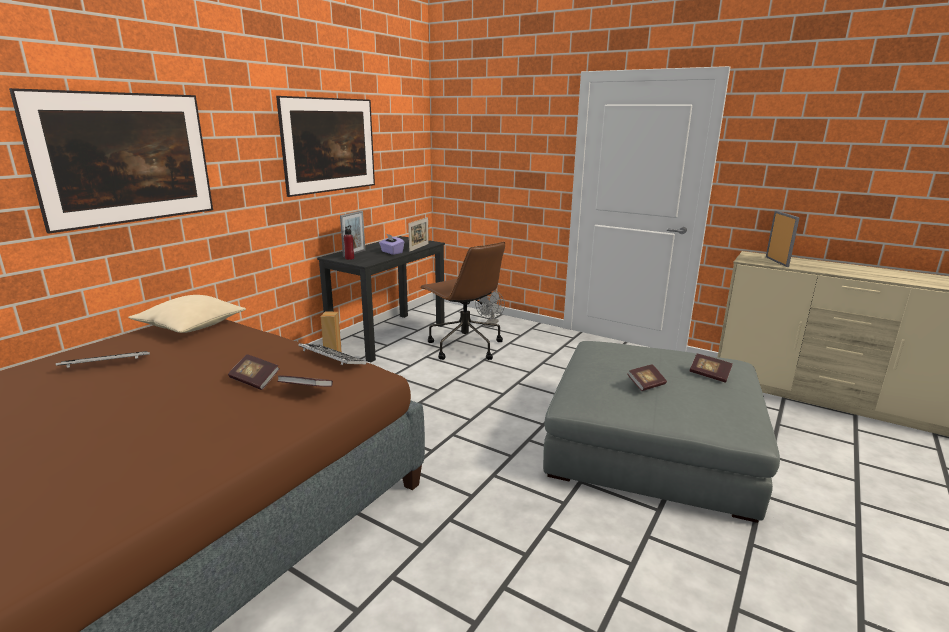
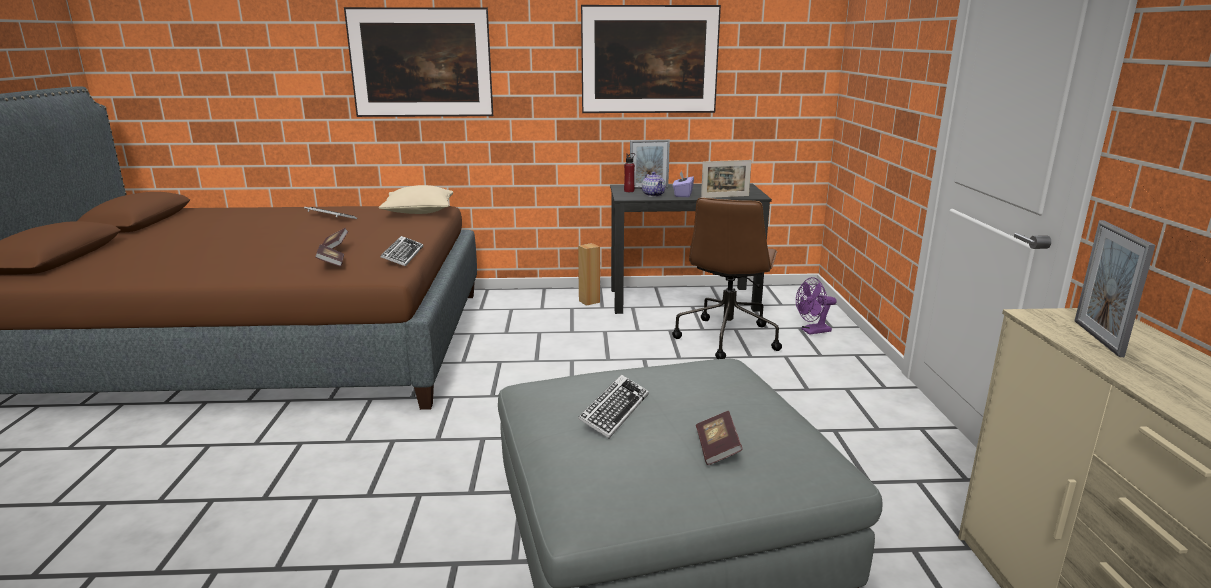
camera: 55 degrees right, 0 degrees up
(375, 257) = (653, 195): none -> teapot
(490, 325) = (812, 331): grey fan -> purple fan
(646, 385) = (614, 411): book -> keyboard
(776, 262) = (1097, 338): picture frame -> picture frame turned 135 degrees clockwise

